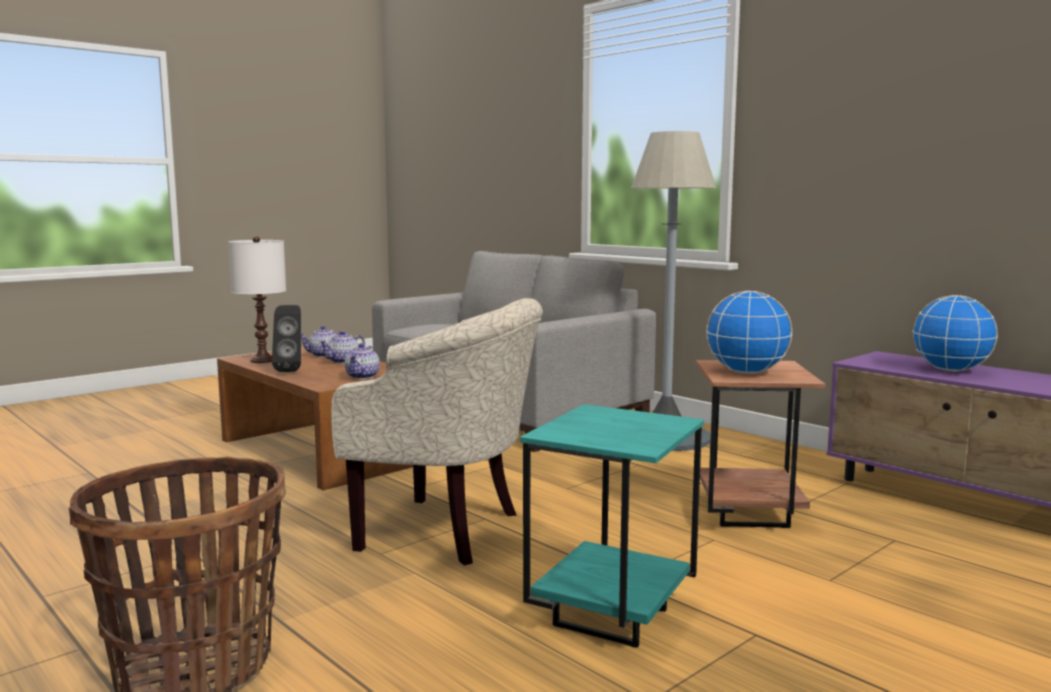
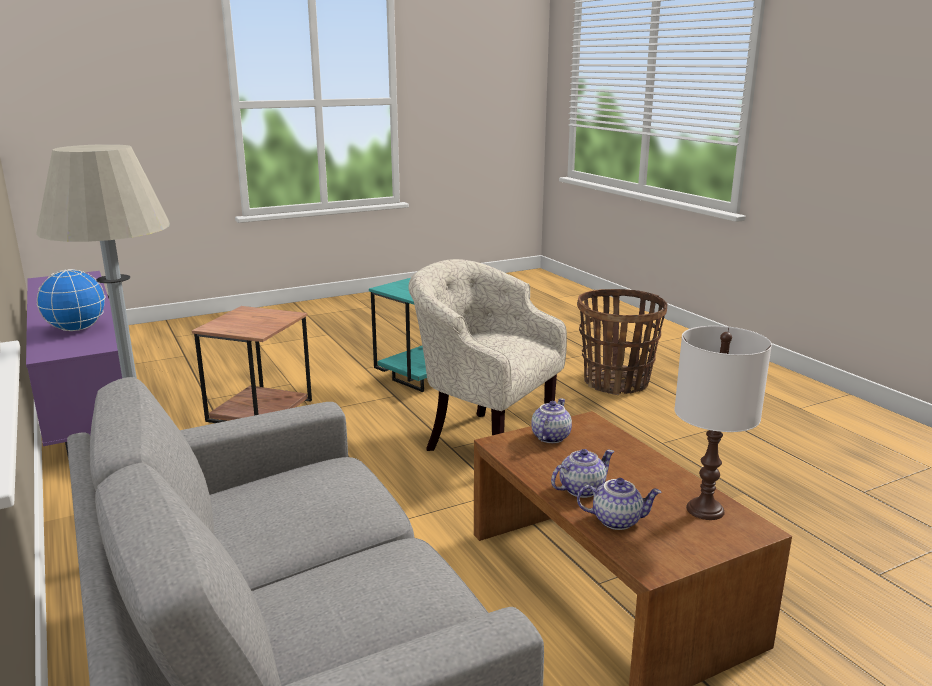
camera: 165 degrees left, 10 degrees up
(291, 371) = (643, 465): black speaker -> none
(747, 373) = (264, 318): globe -> none

